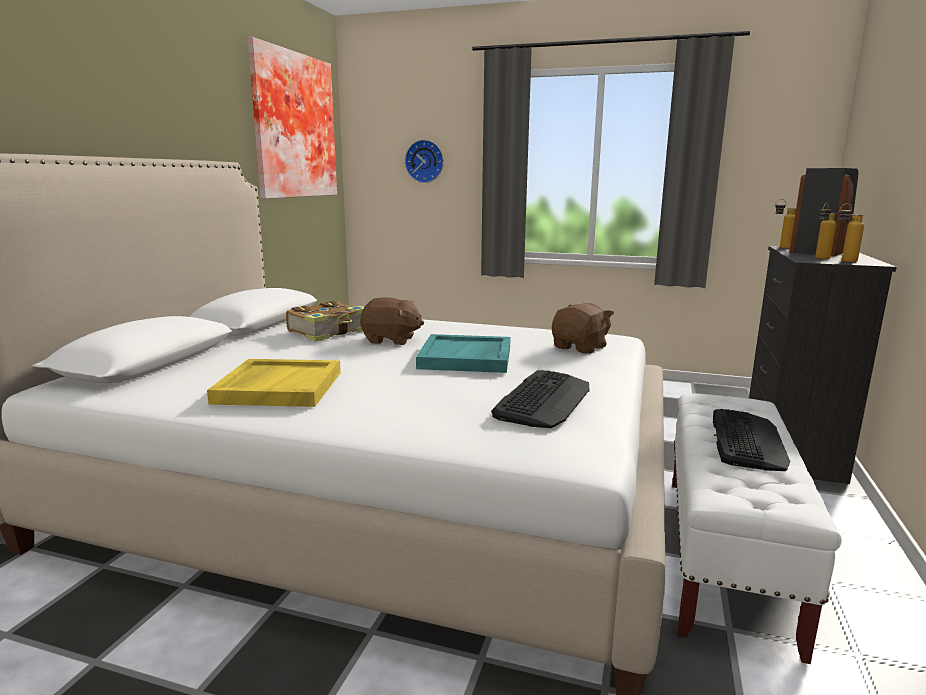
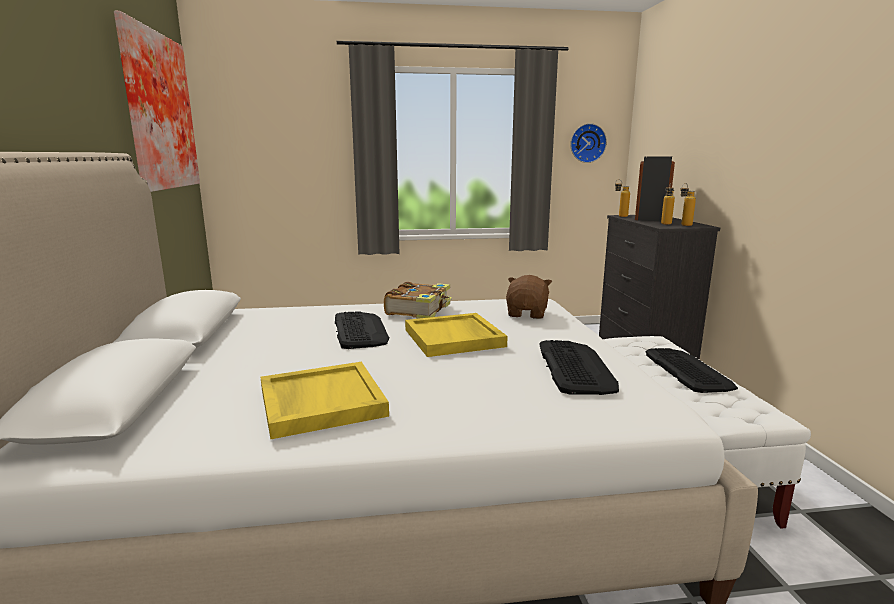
camera: 25 degrees left, 0 degrees up
(329, 332) = (285, 330): book -> book (419, 310)
(391, 340) = (360, 330): brown plush toy -> keyboard
(425, 161) = (290, 148): wall clock -> wall clock (587, 143)
(466, 358) = (455, 338): turquoise tray -> yellow tray

